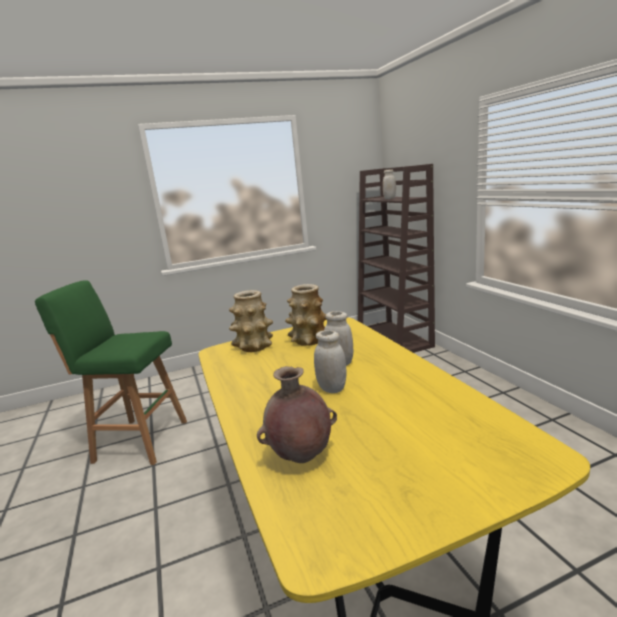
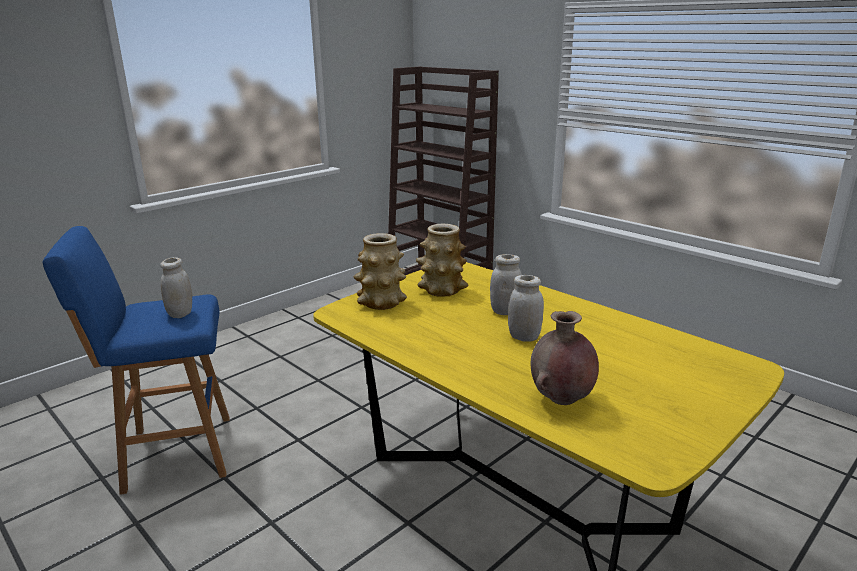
camera: 25 degrees left, 5 degrees up
(138, 441) = (173, 453): green stool -> blue stool
(389, 198) = (438, 108): white jar -> white jar (180, 314)

